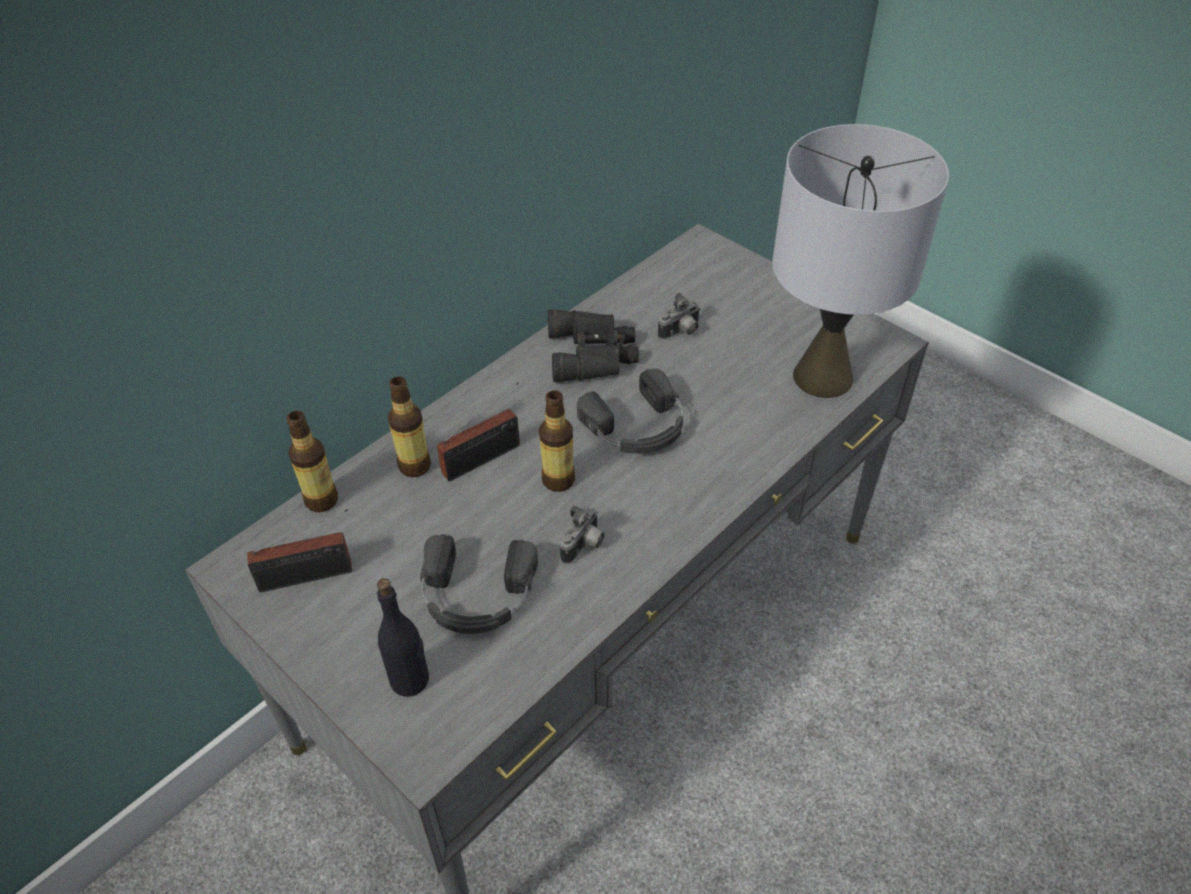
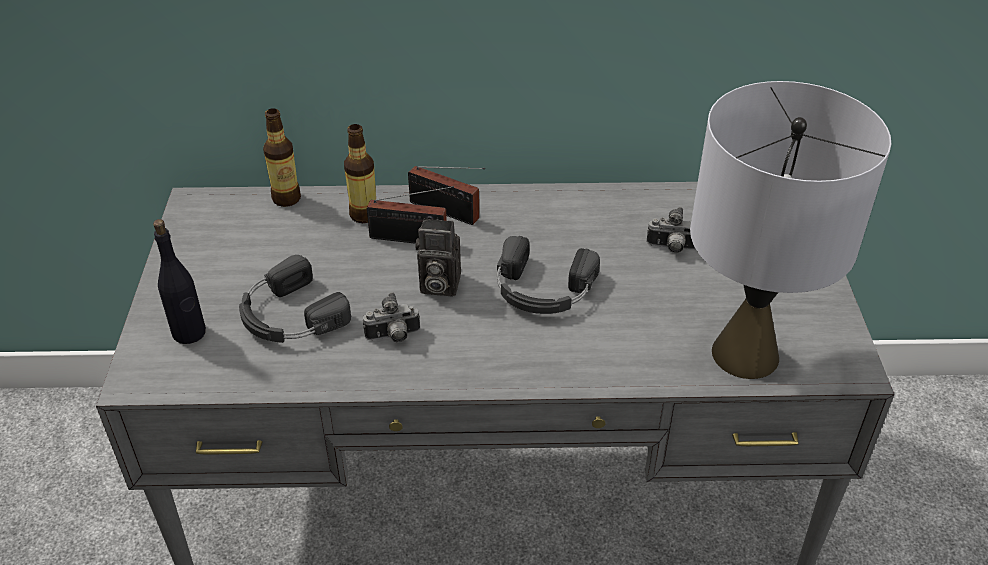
camera: 45 degrees right, 5 degrees down
(311, 576) = (223, 236): radio -> radio (447, 212)
(558, 480) = (437, 285): bottle -> camera
(593, 353) = (582, 221): black binoculars -> none

